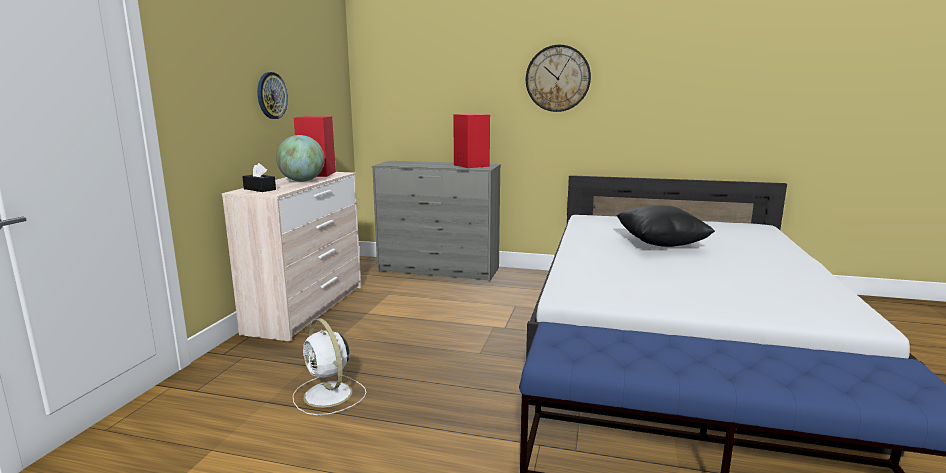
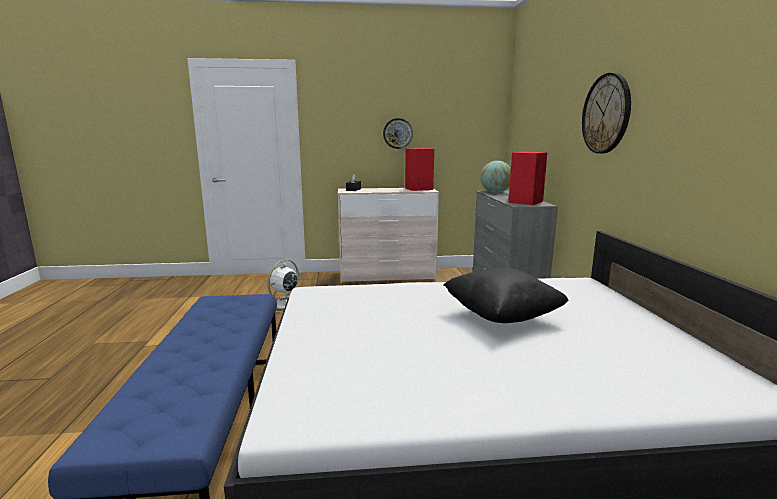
camera: 70 degrees right, 0 degrees up
(302, 181) = (388, 190): globe -> globe (495, 192)

